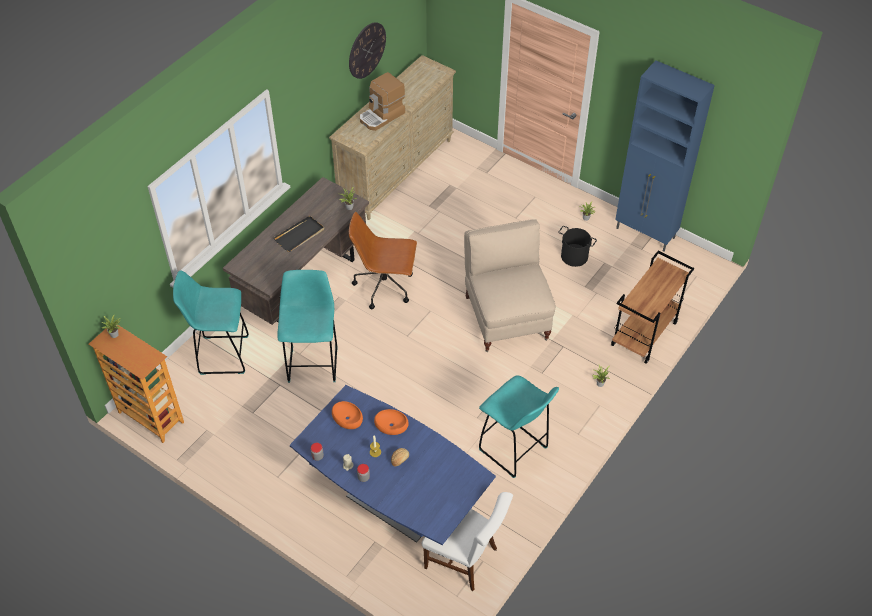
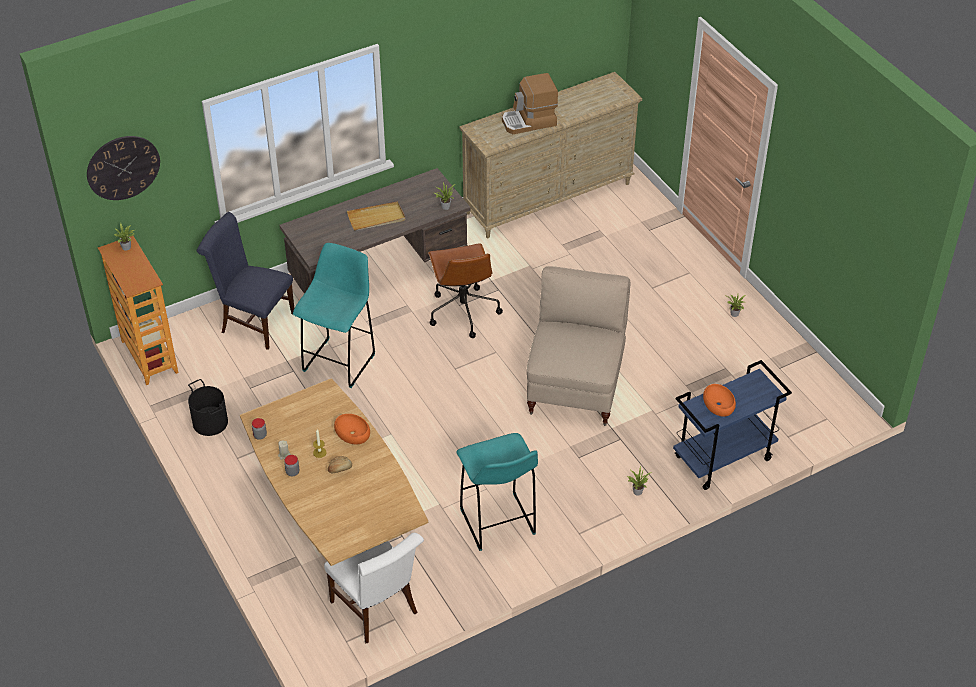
camera: 25 degrees right, 5 degrees down
(222, 355) = (253, 322): turquoise stool -> blue chair
(300, 235) = (376, 218): black tray -> beige tray
(347, 418) = (312, 410): orange bowl -> orange bowl (718, 404)
(367, 50) = (530, 41): wall clock -> wall clock (123, 167)
(385, 286) = (463, 311): brown office chair -> brown office chair turned 135 degrees counterclockwise
(394, 503) = (337, 528): blue dining table -> brown dining table
(574, 256) = (694, 350): black bucket -> black bucket (210, 422)
(644, 334) = (723, 459): brown cart -> blue cart
(646, 233) = (795, 353): blue cabinet -> none

